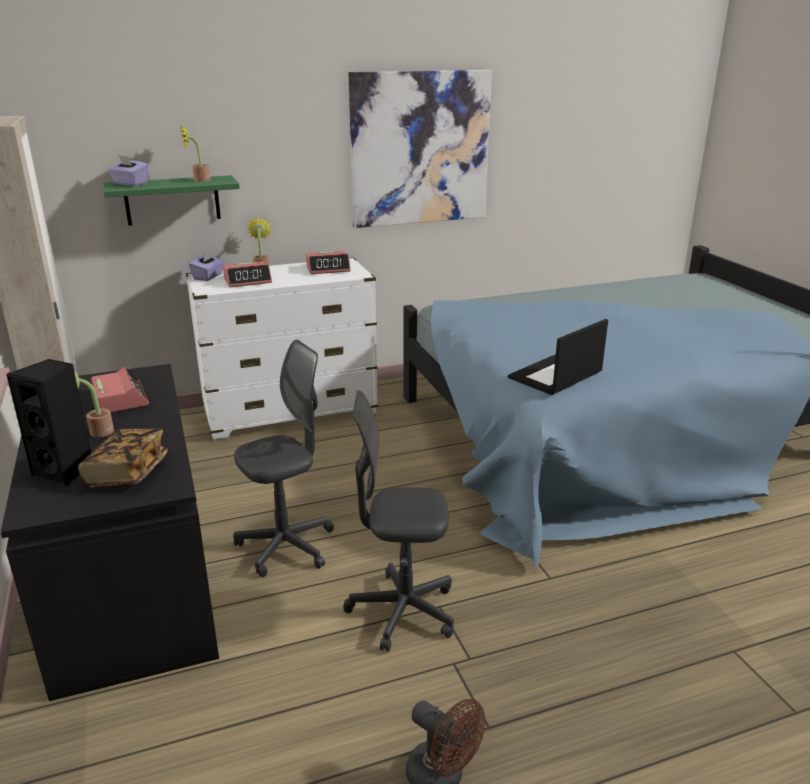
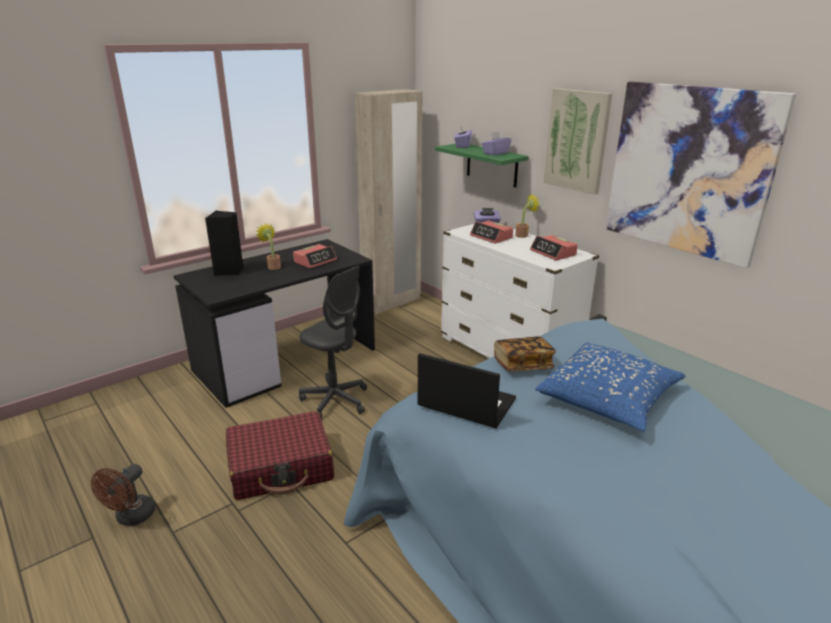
camera: 70 degrees right, 0 degrees up
(127, 473) = (230, 284): book -> book (522, 365)
(198, 180) = (495, 153): potted plant -> purple tissue box
(297, 143) = (577, 140): none -> picture
(402, 611) = (281, 467): grey office chair -> red suitcase
(569, 328) = (608, 399): none -> blue pillow

